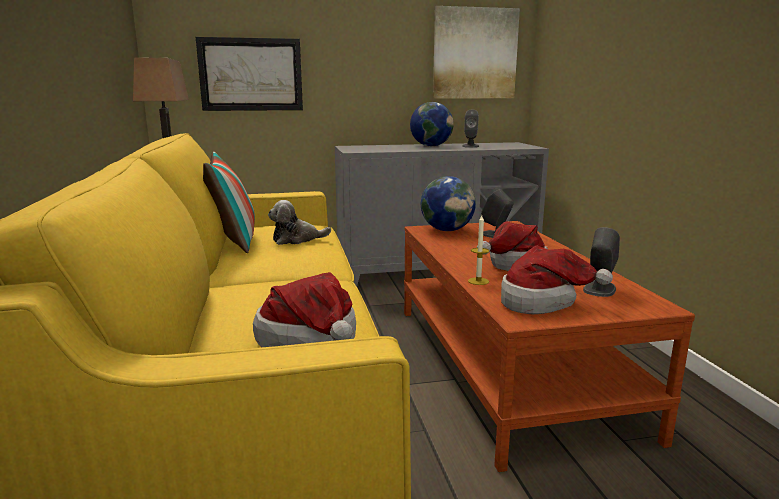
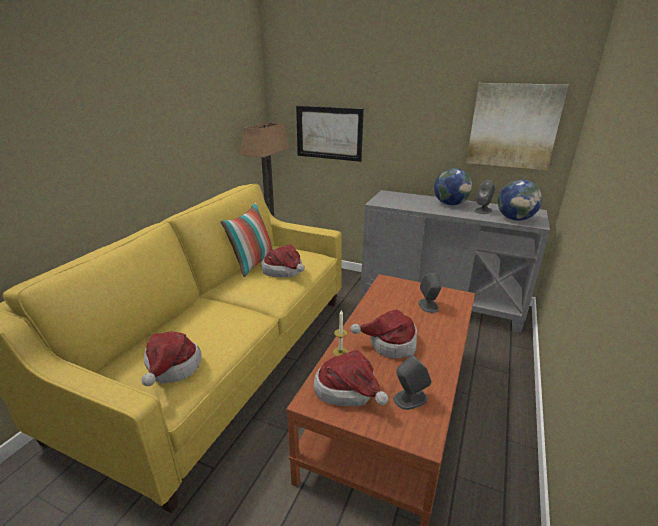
camera: 35 degrees right, 10 degrees up
(297, 239) = (284, 272): plush toy -> hat
(447, 230) = (401, 288): globe -> globe (515, 219)

